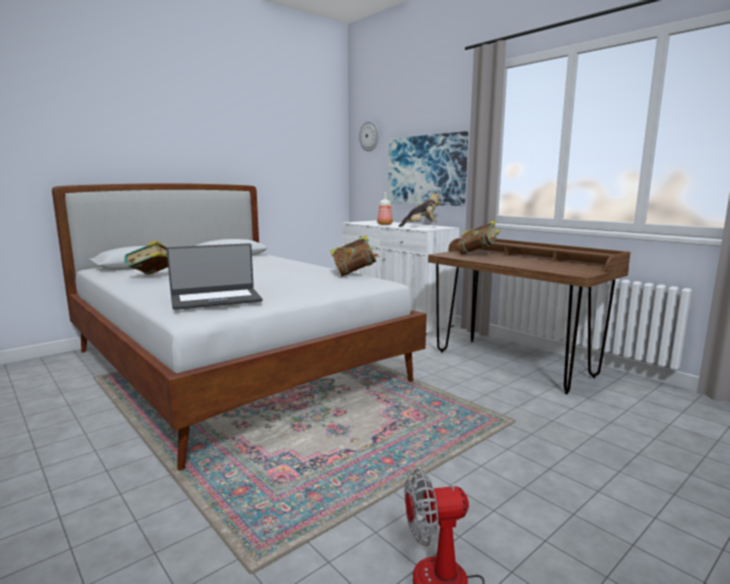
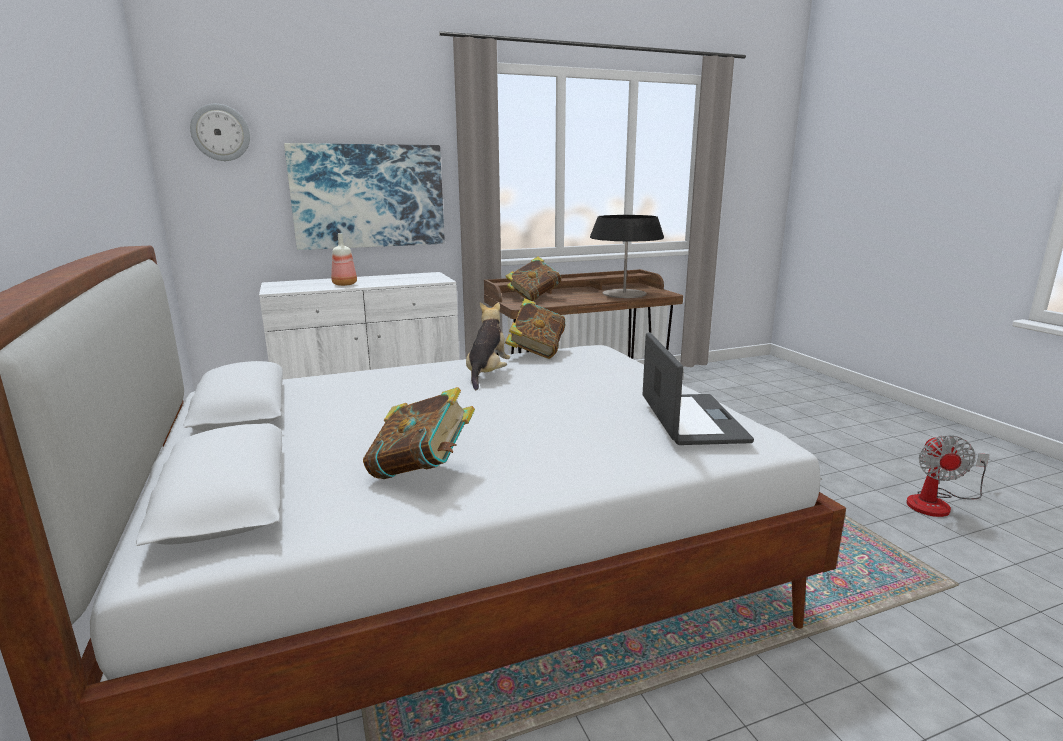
camera: 70 degrees left, 5 degrees up
(421, 226) = (406, 278): plush toy -> plush toy (487, 374)
(547, 266) = (624, 294): none -> table lamp

